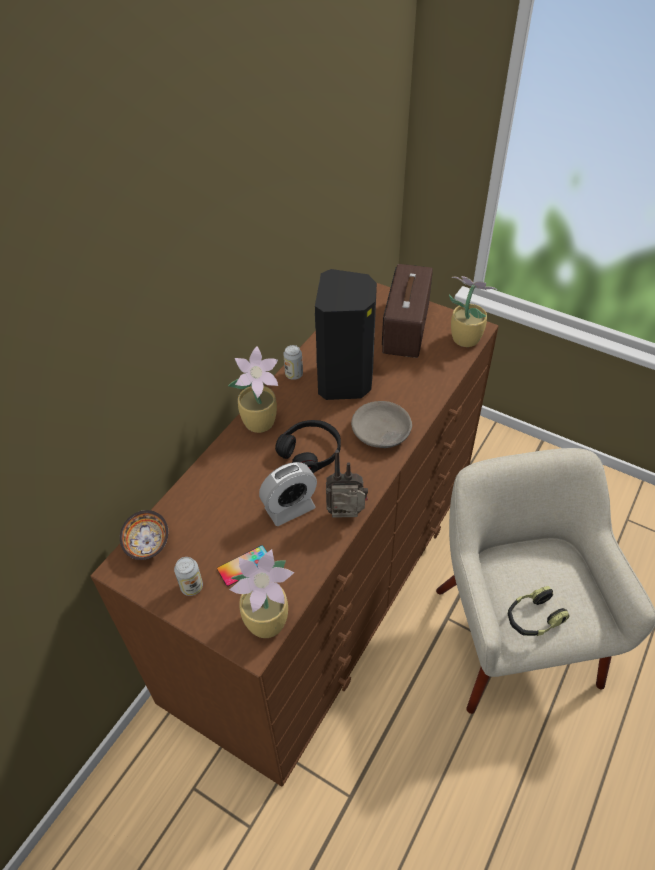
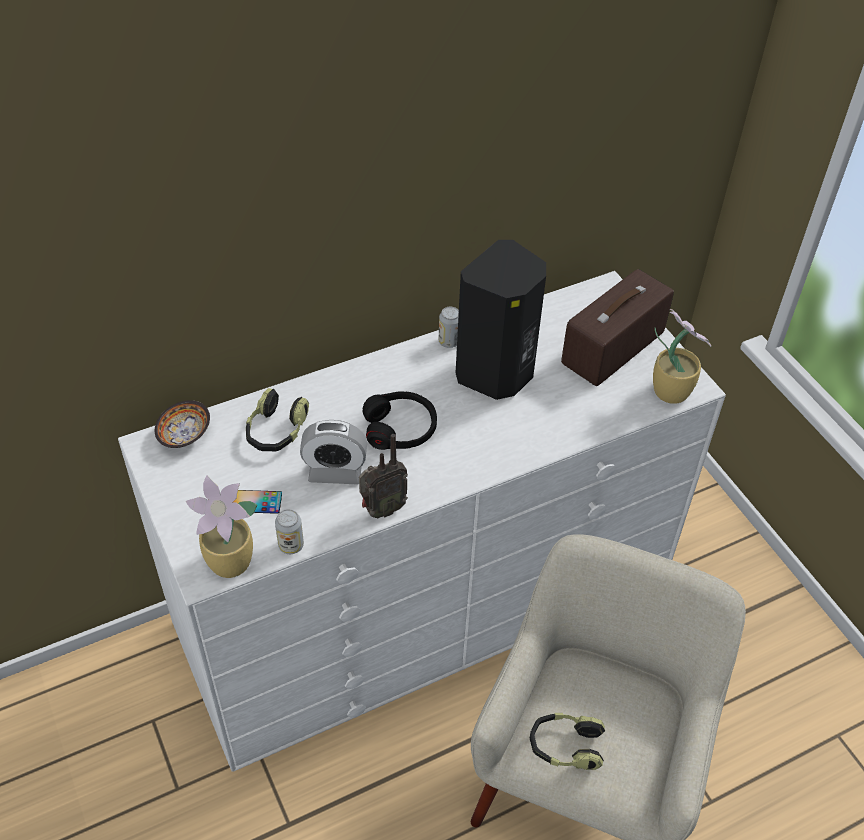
camera: 30 degrees right, 0 degrees up
(191, 587) = (192, 494): can -> can (291, 545)
(220, 502) = (276, 431): none -> headphones
(261, 422) = (376, 374): potted plant -> none
(328, 579) = (424, 600): brown dresser -> white dresser
(346, 517) = (381, 509): radio -> radio turned 120 degrees clockwise
(381, 433) = (487, 445): grey bowl -> none

